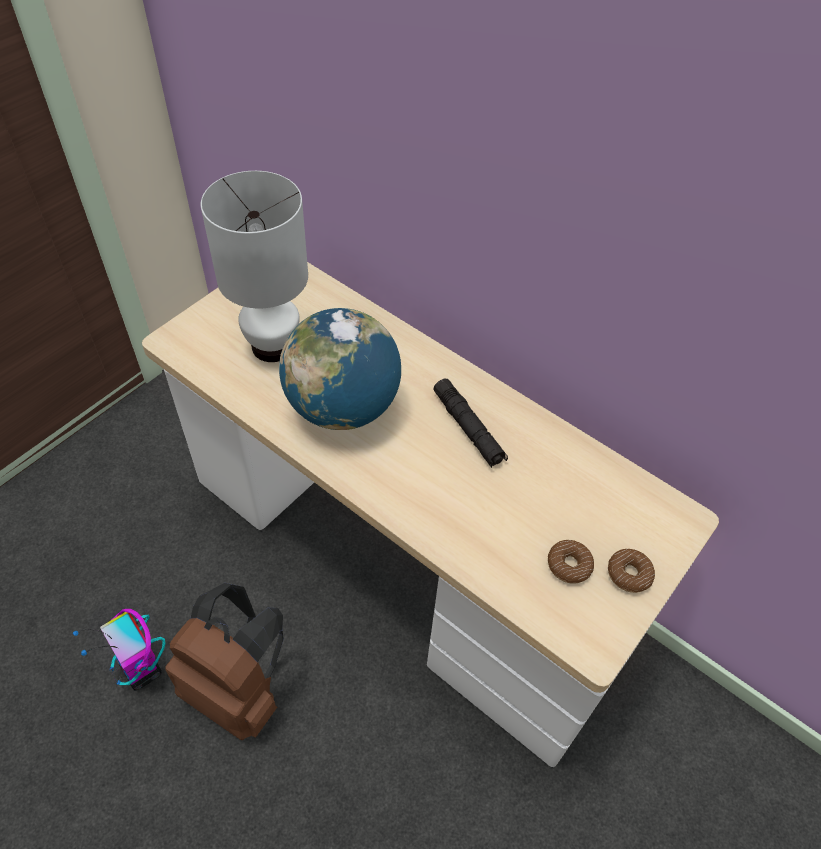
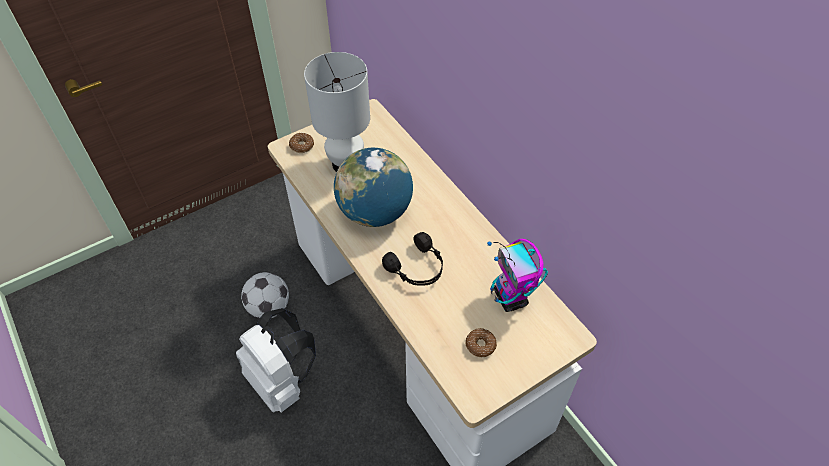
camera: 20 degrees right, 0 degrees up
(142, 670) = (228, 354): toy robot -> toy robot (510, 298)
(183, 584) = (269, 307): none -> football
(238, 689) = (282, 382): brown backpack -> white backpack
(435, 475) = (417, 268): none -> black headphones
(468, 428) = (450, 244): black flashlight -> none
(628, 574) = (517, 361): donut -> donut (302, 146)

